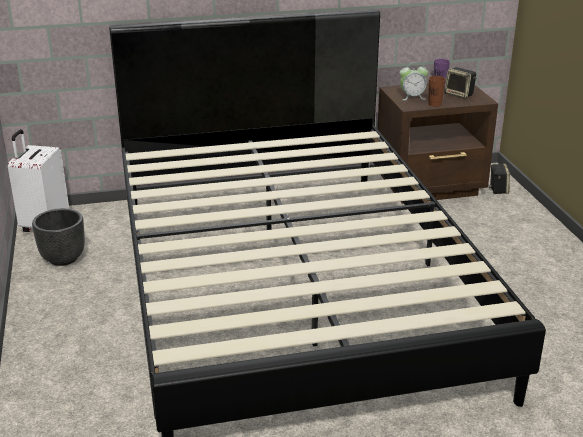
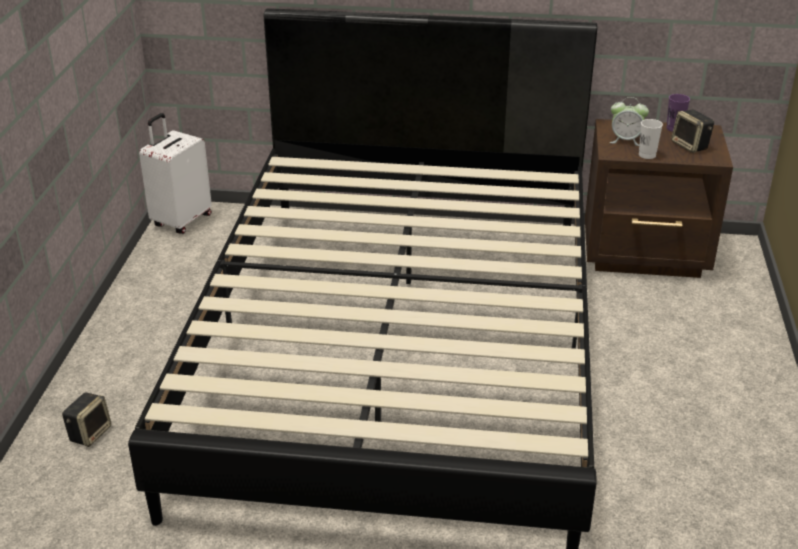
camera: 20 degrees right, 5 degrees up
(62, 258) = (178, 265): black planter -> none
(434, 104) = (647, 155): brown cup -> white cup
(498, 189) = (733, 274): speaker -> speaker (90, 433)

